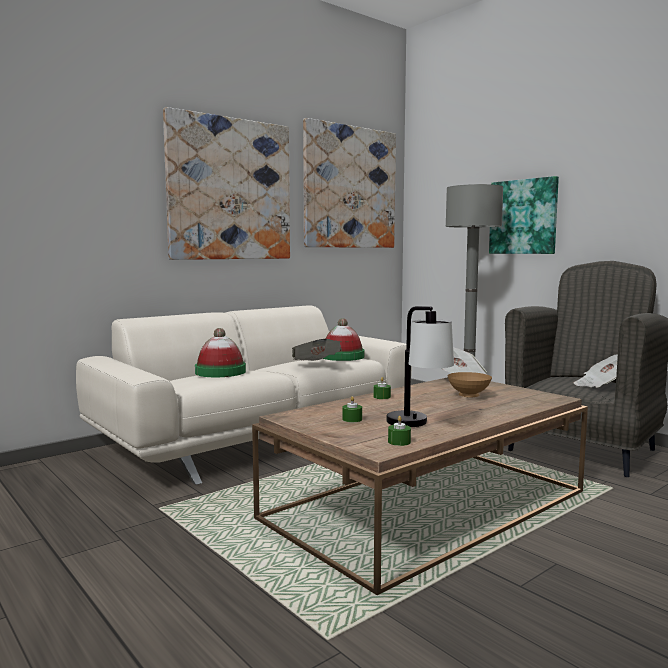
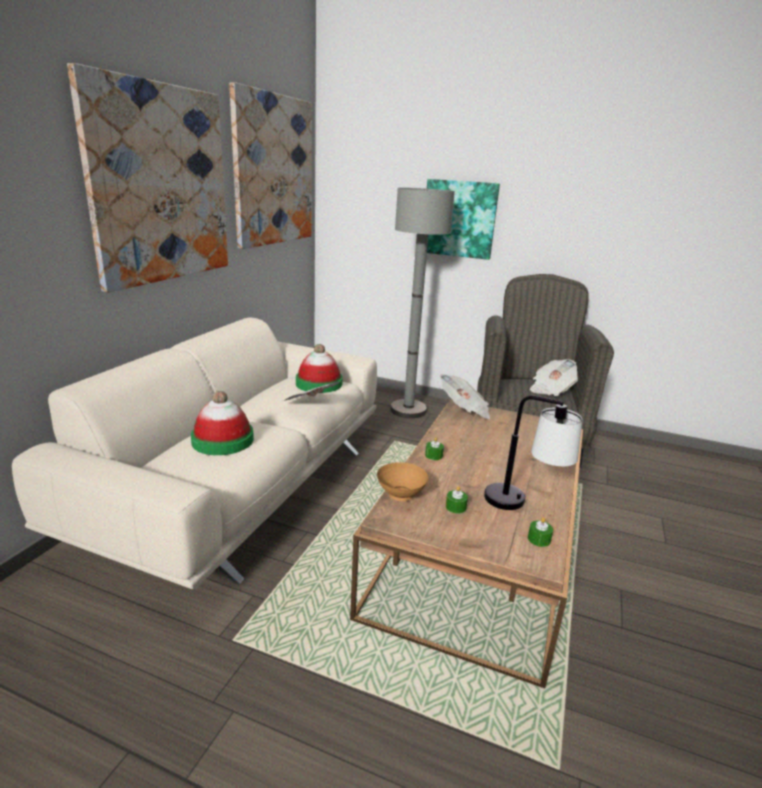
camera: 30 degrees left, 15 degrees up
(469, 397) = (502, 439): brown bowl -> brown bowl (401, 496)

